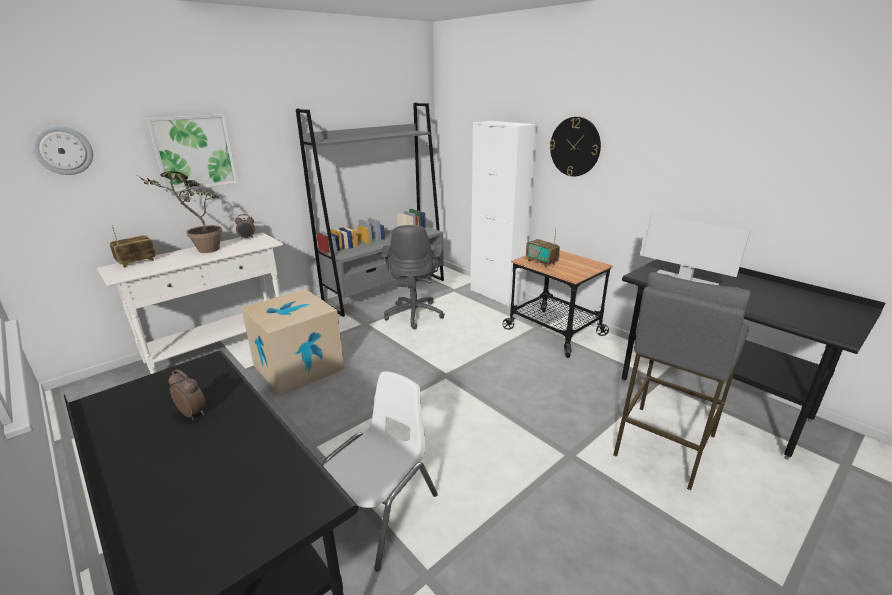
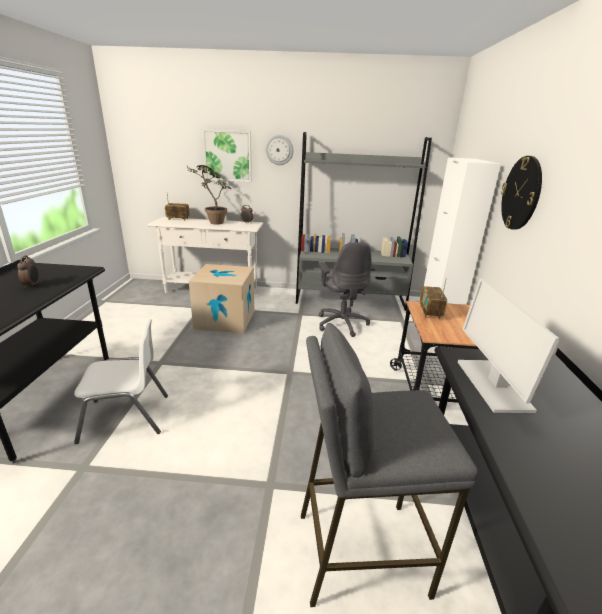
camera: 45 degrees right, 0 degrees up
(63, 150) = (158, 144): wall clock -> wall clock (279, 150)
(414, 314) = (342, 323): grey office chair -> grey office chair turned 60 degrees counterclockwise

